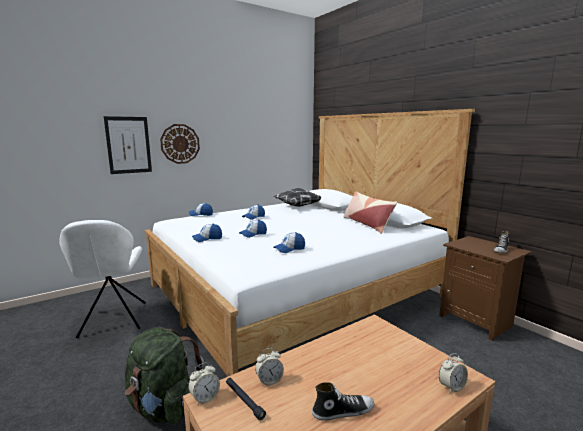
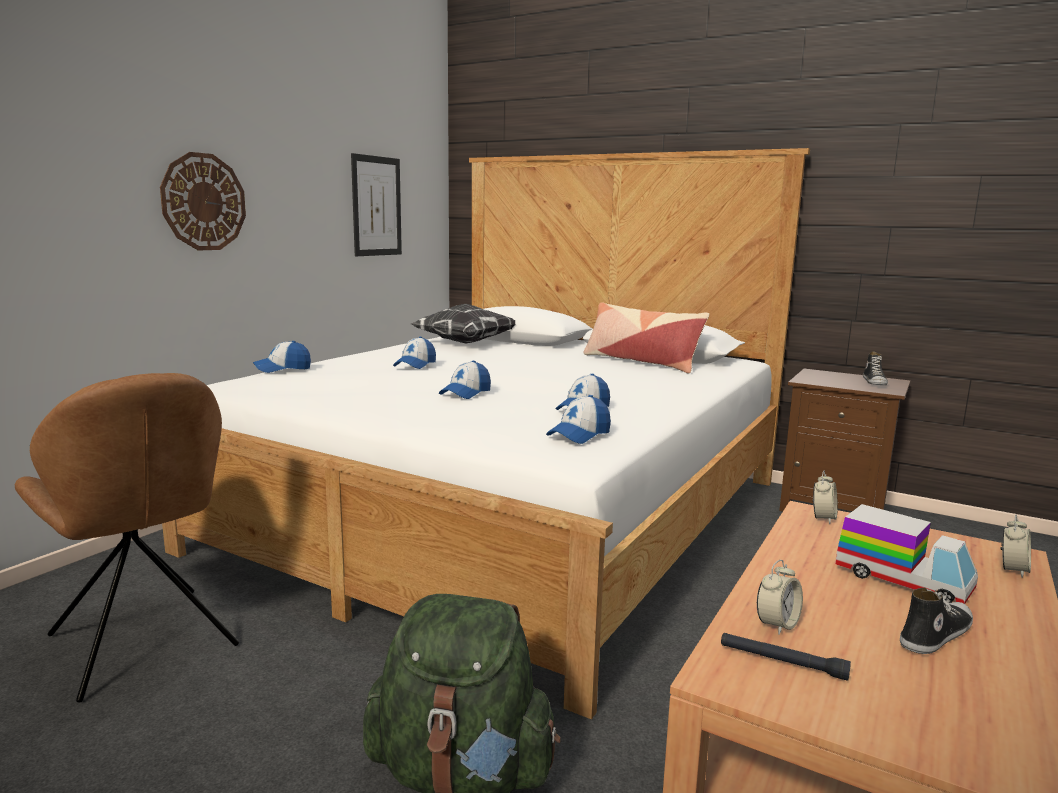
camera: 25 degrees left, 0 degrees up
(113, 320) = (144, 644): white chair -> brown chair
(128, 145) = (85, 198): picture -> picture (376, 206)
(204, 397) = (714, 677): alarm clock -> alarm clock (823, 518)
(207, 238) = (383, 409): cap -> cap (579, 435)
(371, 375) = (902, 580): none -> toy truck

